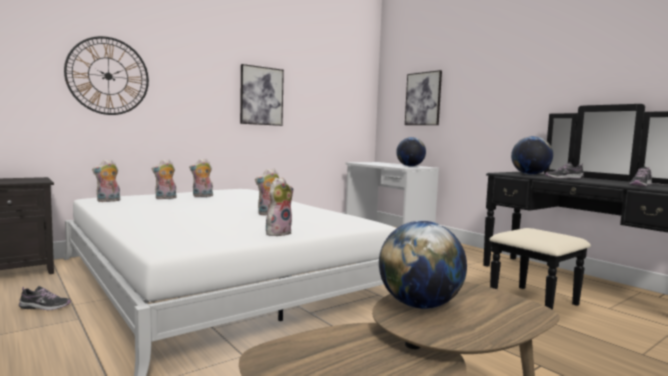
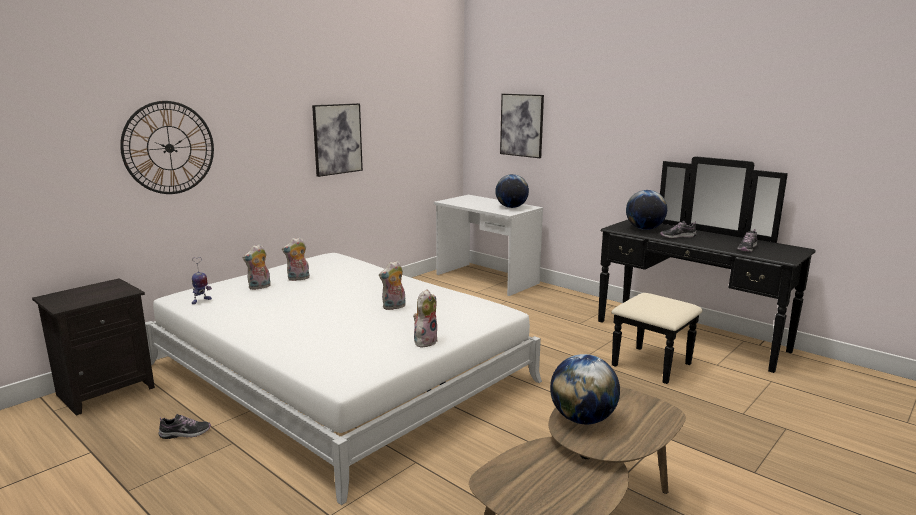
camera: 10 degrees left, 10 degrees up
(108, 201) = (201, 301): plush toy -> toy robot

